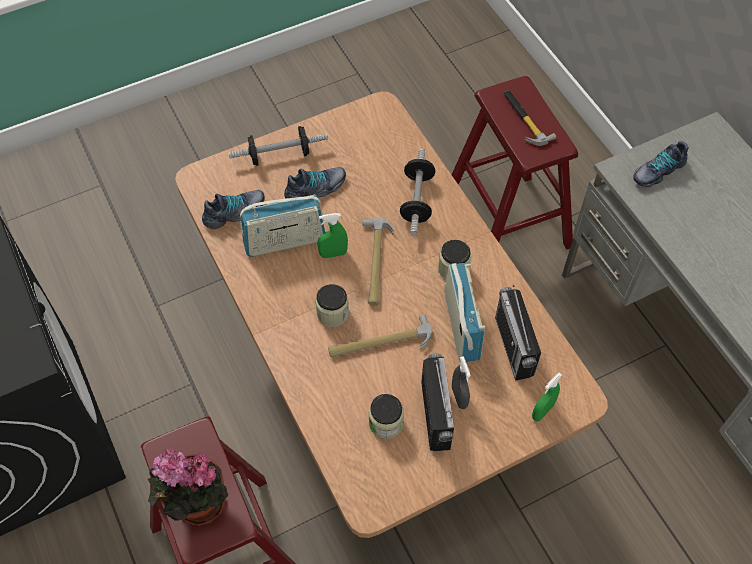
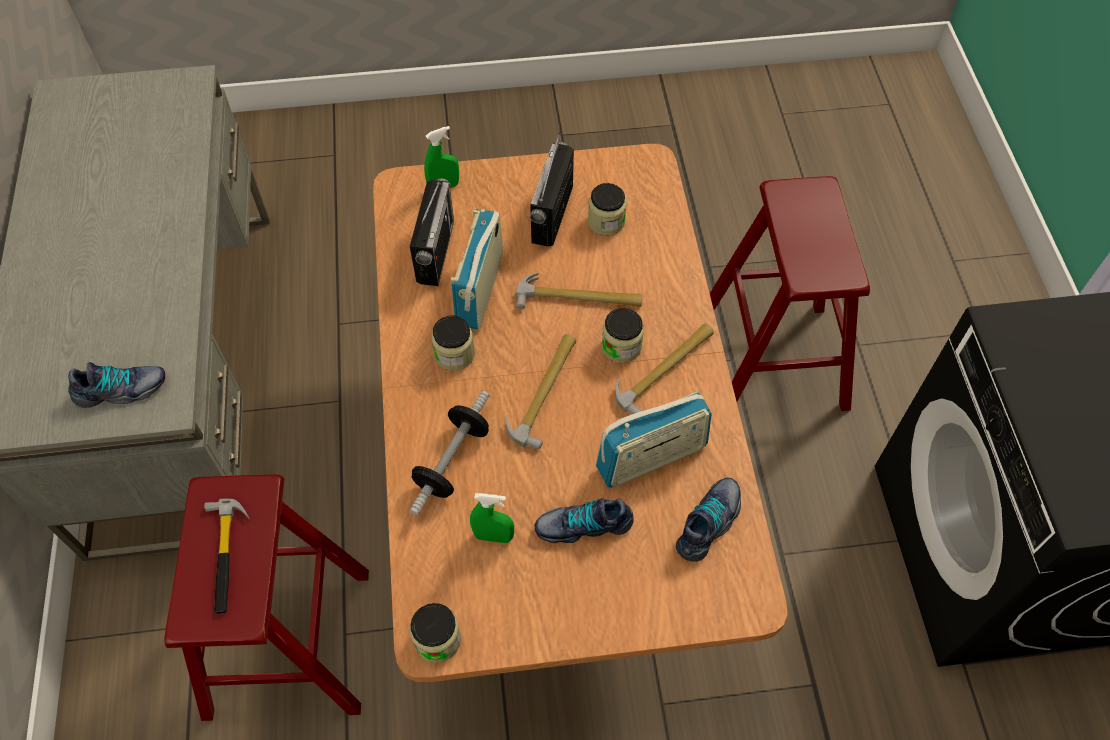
camera: 160 degrees left, 0 degrees up
(196, 505) = (817, 218): potted plant -> none
(235, 213) = (709, 523): shoe -> shoe turned 135 degrees clockwise
(279, 155) = (618, 602): dumbbell -> none
(285, 241) = (651, 457): radio -> radio turned 150 degrees clockwise
(294, 306) = (665, 369): none -> hammer
(333, 254) = (594, 420): green spray bottle -> green spray bottle (493, 536)
(376, 109) = (437, 639): none -> jar
(459, 397) = (520, 222): grey spray bottle -> none

